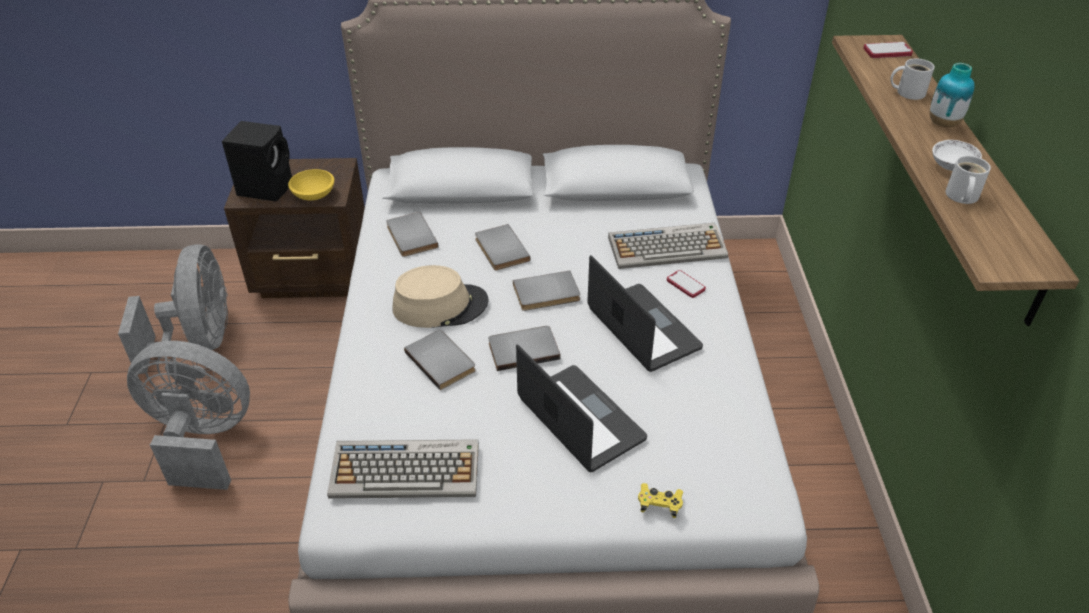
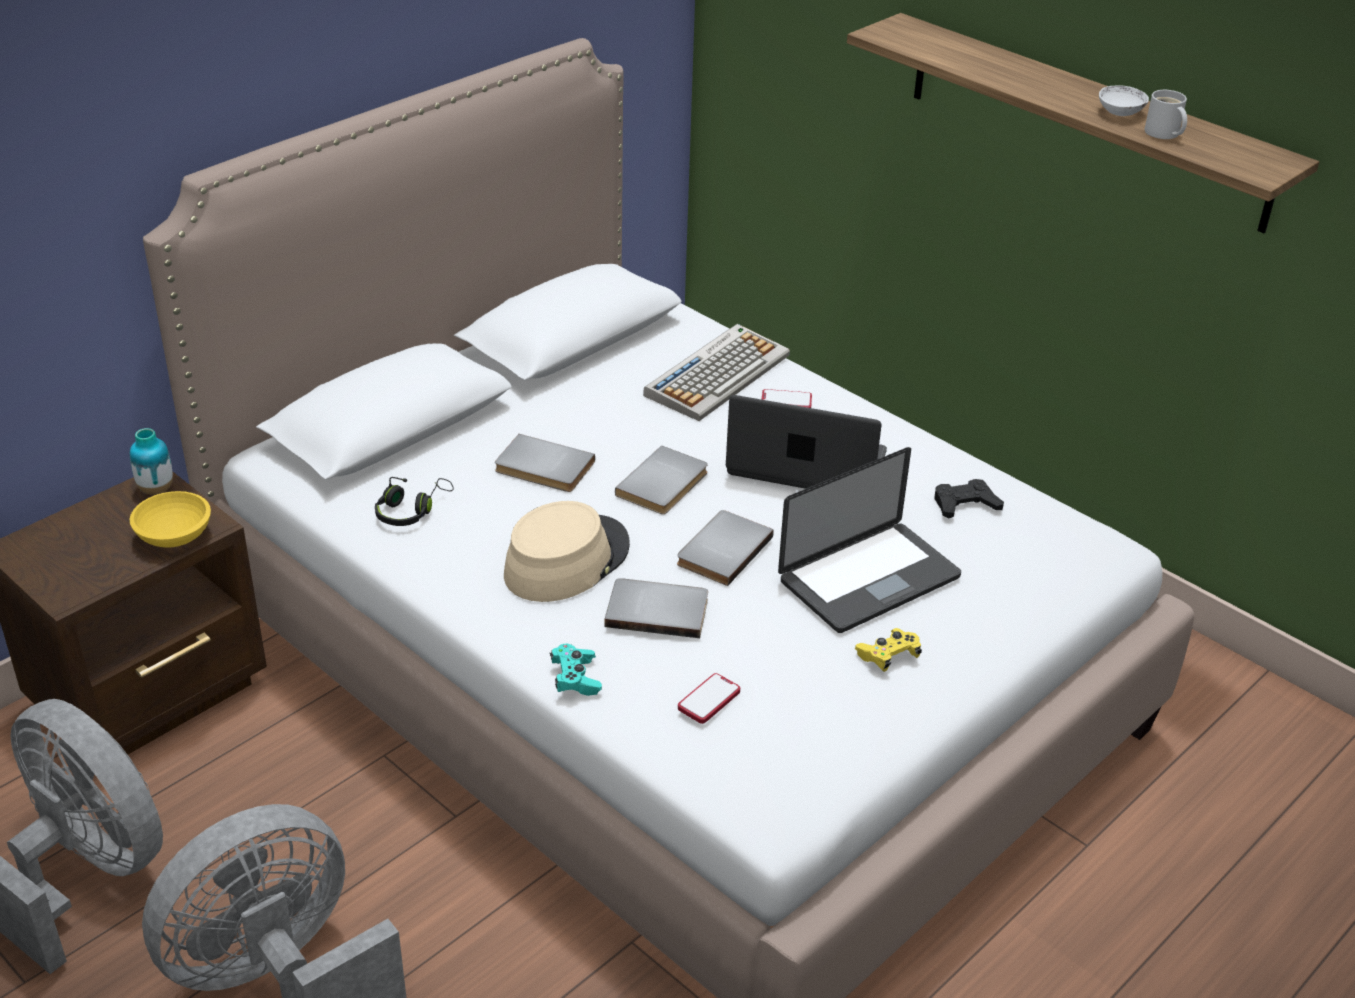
camera: 45 degrees left, 5 degrees down
(266, 187) = (83, 562): black speaker -> none
(357, 371) = (575, 678): none -> turquoise game controller
(407, 470) = (782, 728): keyboard -> none
(410, 237) = (411, 510): grey book -> black headphones
(580, 419) = (869, 579): laptop -> laptop turned 135 degrees clockwise
(659, 505) = (1036, 605): yellow game controller -> yellow game controller (888, 656)
(708, 412) = (965, 504): none -> black game controller
(887, 51) = (916, 32): phone -> phone (709, 700)
(908, 92) = (991, 63): white mug -> none
(943, 123) = (1059, 80): vase -> vase (156, 489)

